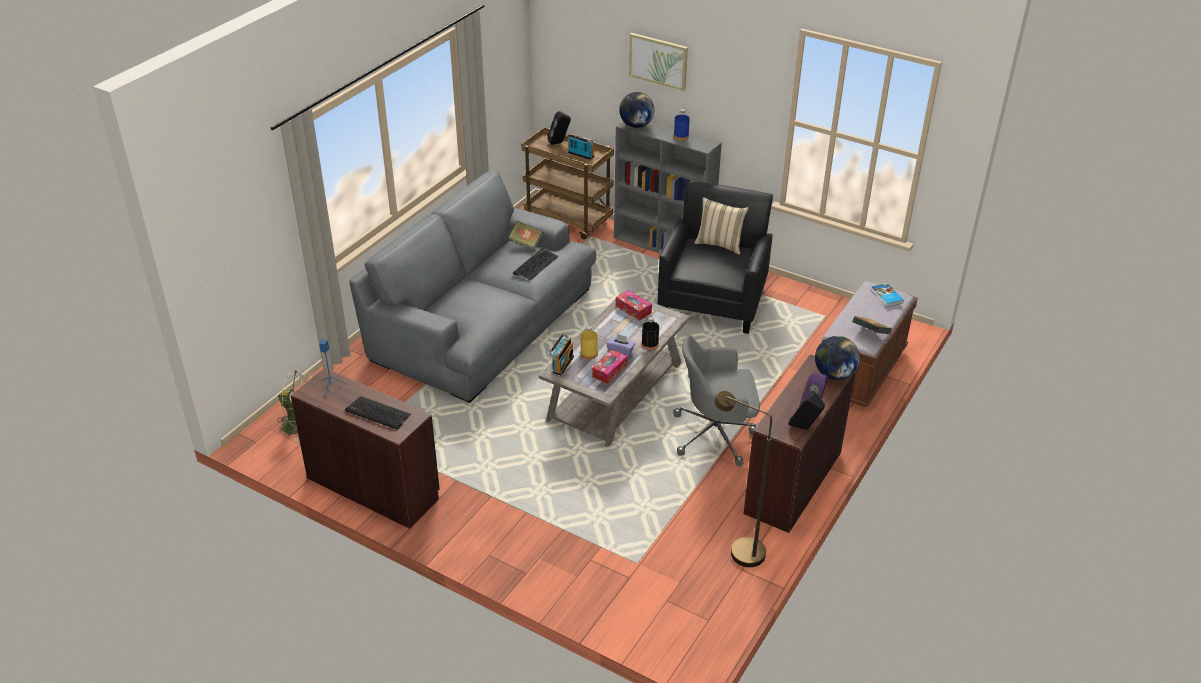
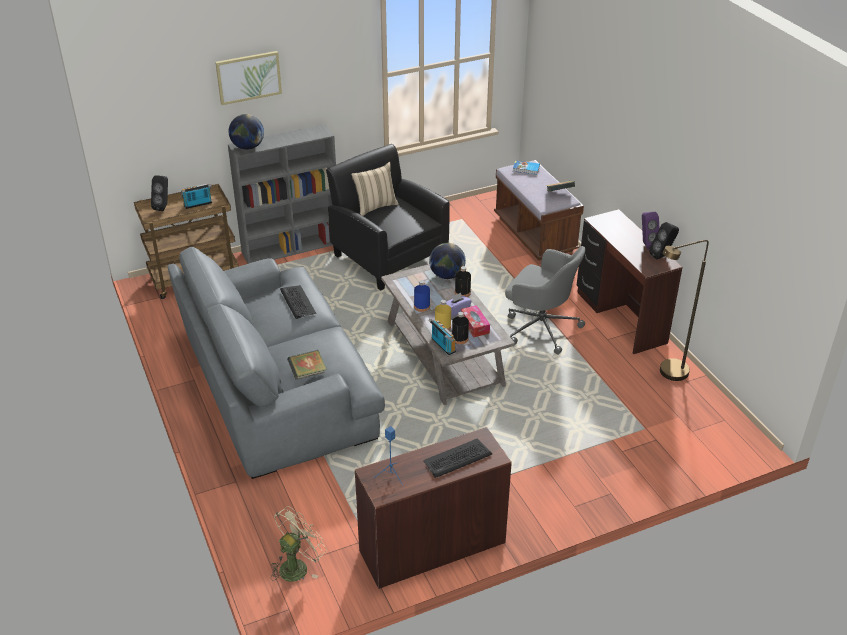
camera: 55 degrees left, 0 degrees up
(526, 243) = (259, 294): book -> book (308, 373)
(582, 370) = (460, 338): none -> black bottle
(633, 309) = (410, 281): tissue box -> none
(681, 136) = (293, 136): blue bottle -> blue bottle (422, 306)
(716, 435) = (540, 327): grey office chair -> grey office chair turned 90 degrees counterclockwise
(834, 374) = (615, 219): globe -> globe (447, 275)

